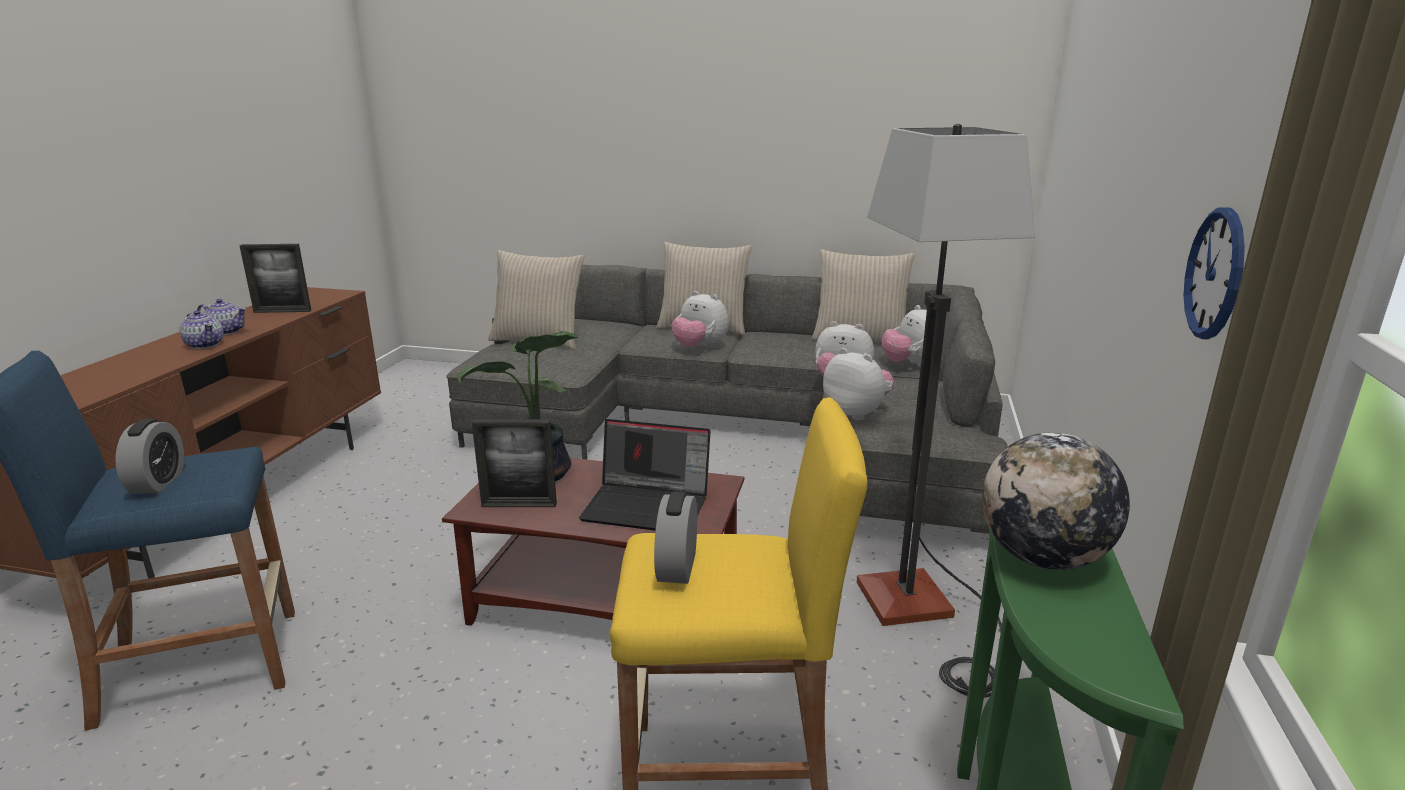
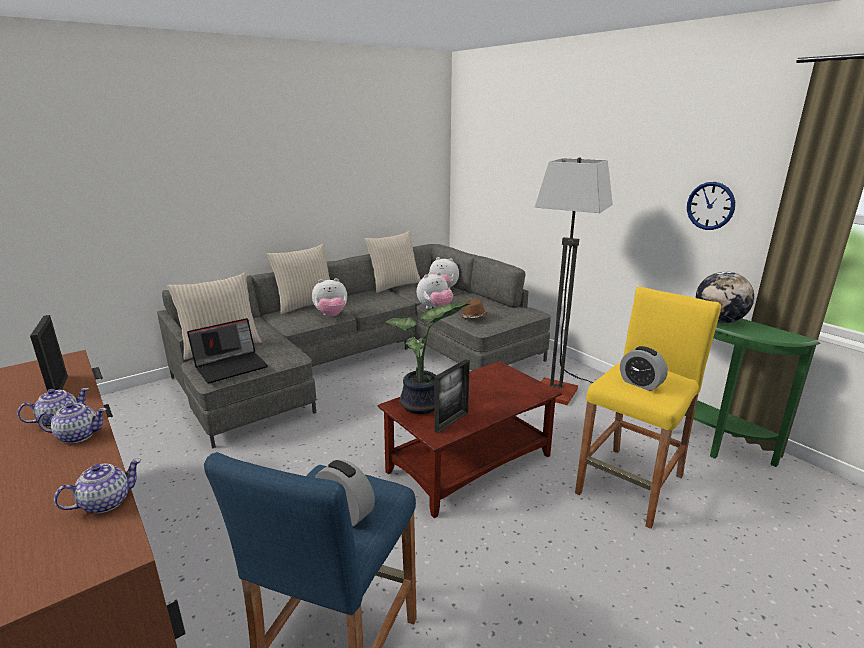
camera: 50 degrees left, 0 degrees up
(103, 388) = (105, 502): none -> teapot
(282, 311) = (59, 388): picture frame -> picture frame turned 120 degrees clockwise
(649, 506) = (499, 390): laptop -> laptop (231, 366)
(856, 413) = (473, 317): plush toy -> brown hat

